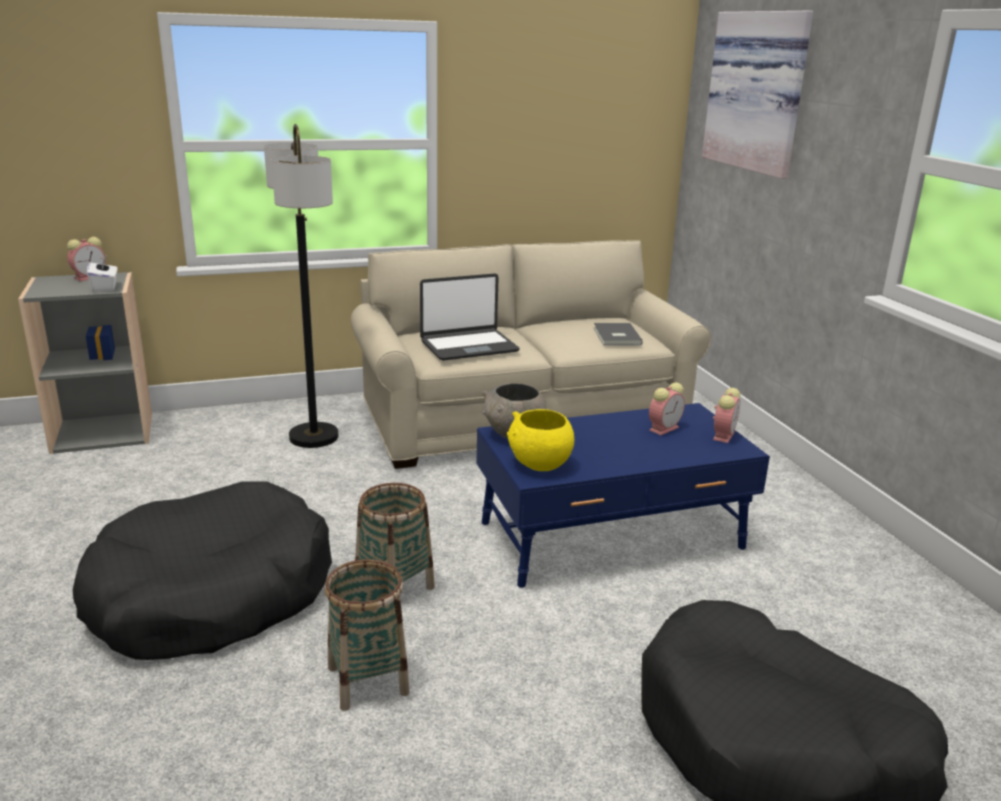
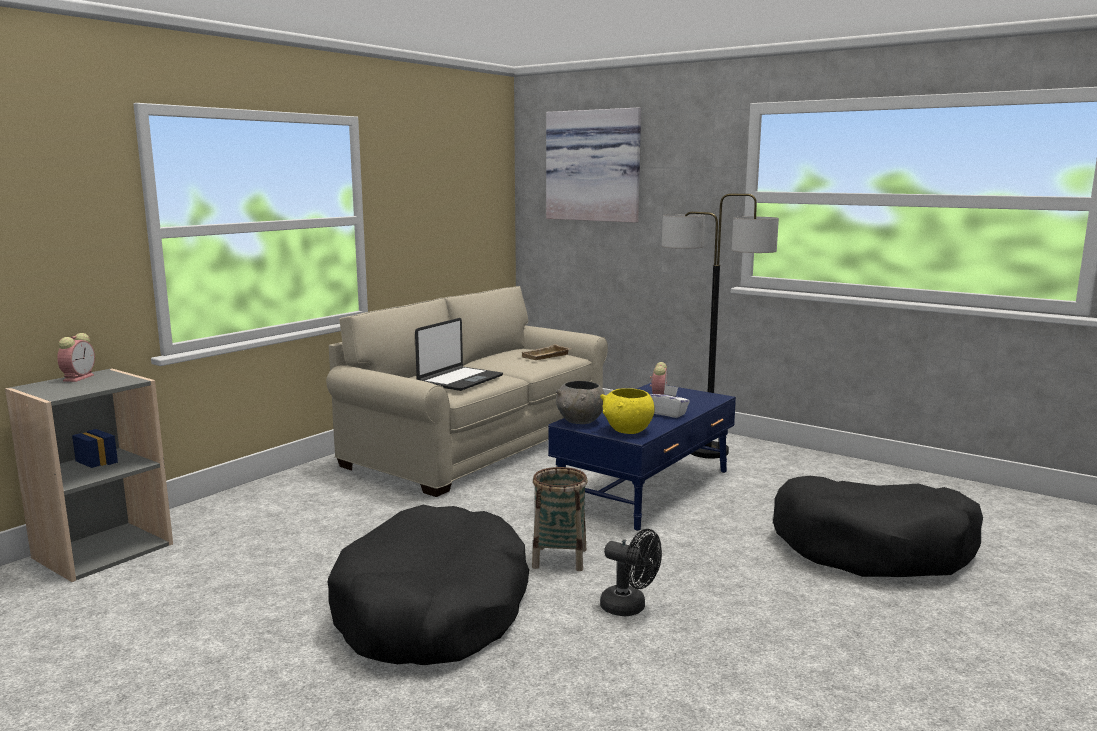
camera: 35 degrees left, 10 degrees down
(105, 287) = (121, 380): white tissue box -> white tissue box (668, 413)
(314, 437) = (330, 497): floor lamp -> floor lamp (707, 451)
(368, 680) = (630, 608): basket -> black fan
(615, 336) = (546, 356): grey book -> beige tray
(723, 435) = (695, 393): alarm clock -> none

